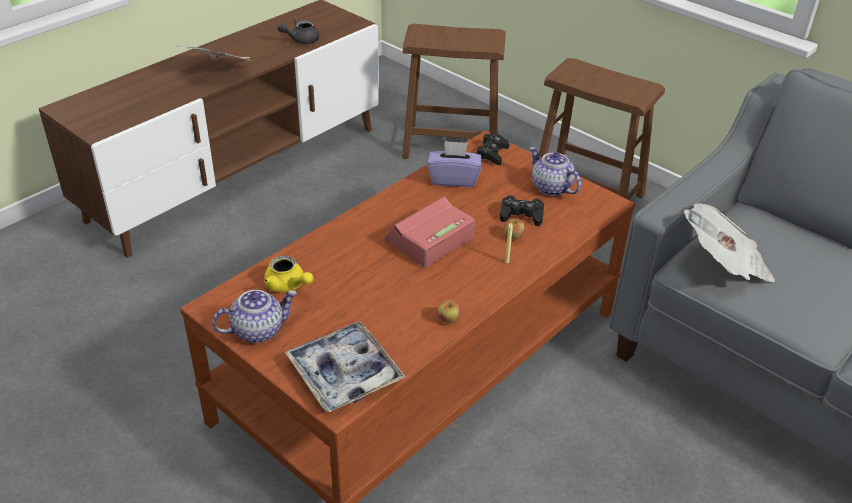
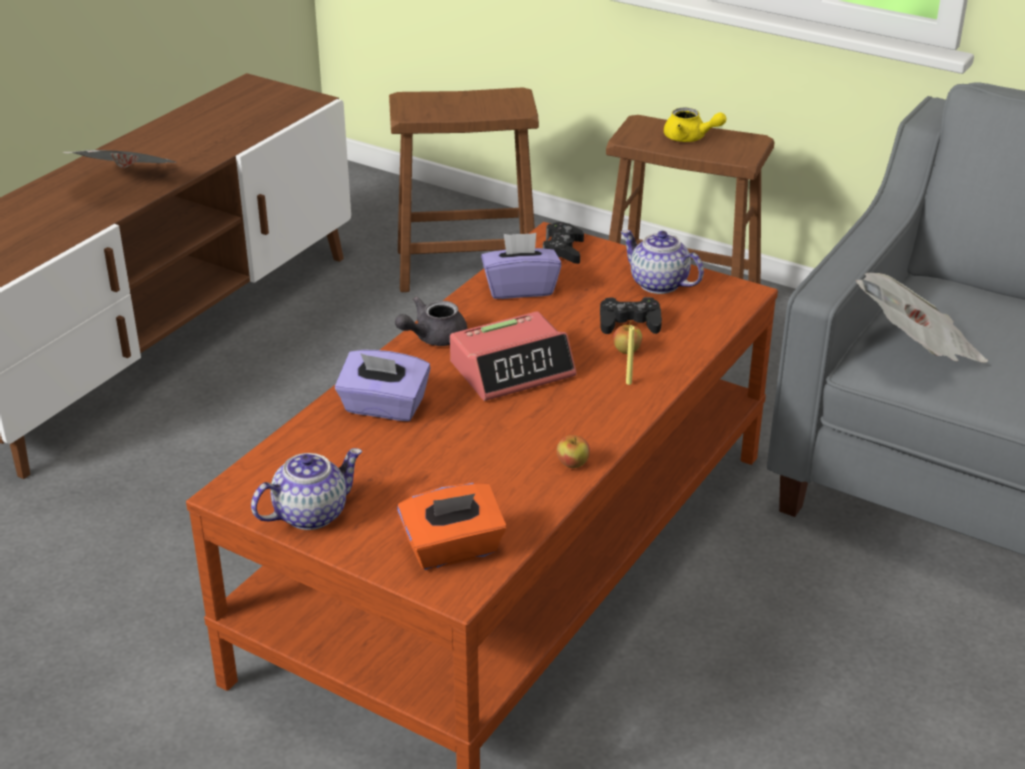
camera: 10 degrees left, 5 degrees down
(288, 286) = (333, 452): yellow teapot -> yellow teapot (690, 138)
(300, 40) = (237, 131): grey teapot -> grey teapot (433, 338)
(333, 256) = (384, 407): none -> purple tissue box
(344, 373) = (453, 550): tray -> orange tissue box
(429, 240) = (512, 369): alarm clock -> alarm clock turned 150 degrees counterclockwise

